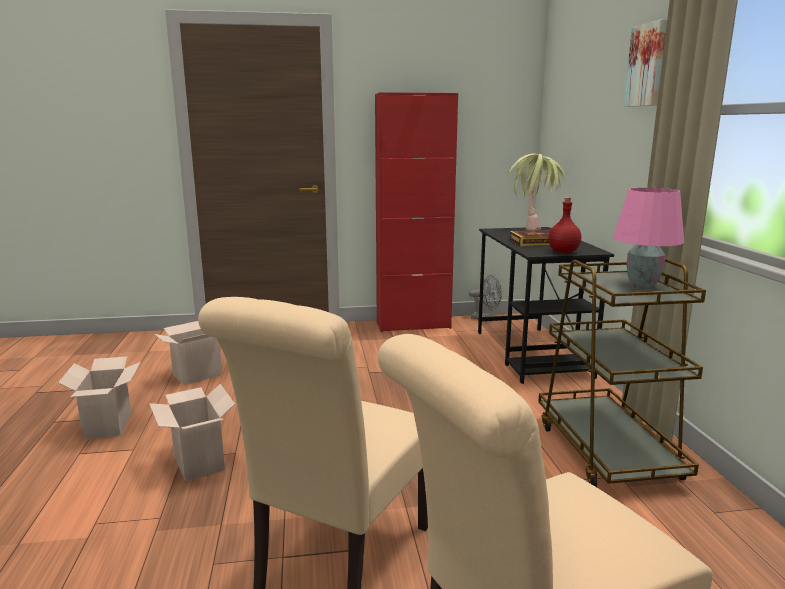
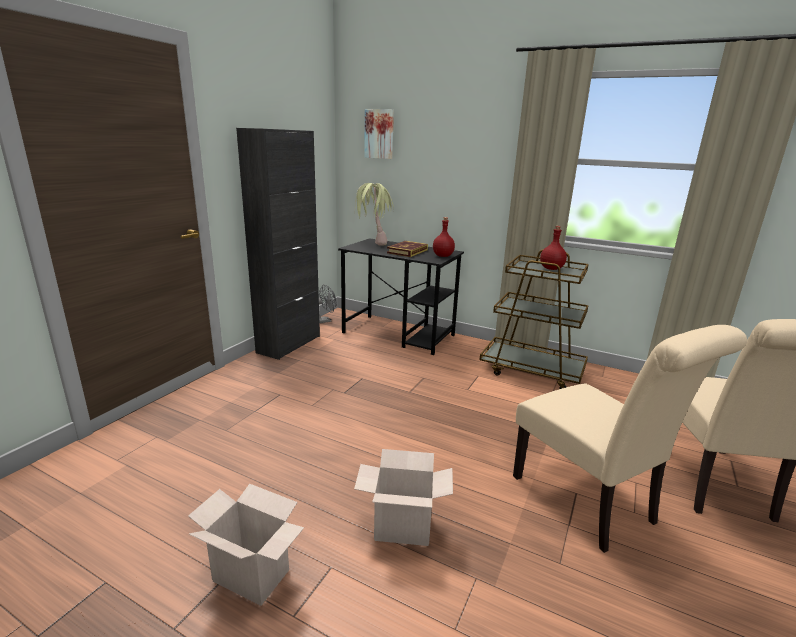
camera: 55 degrees left, 5 degrees up
(198, 374) = (212, 475): cardboard box -> none
(413, 325) = (289, 344): red cabinet -> black cabinet
(641, 286) = (551, 268): pink table lamp -> red bottle
(648, 65) = (484, 125): picture -> picture (379, 134)

